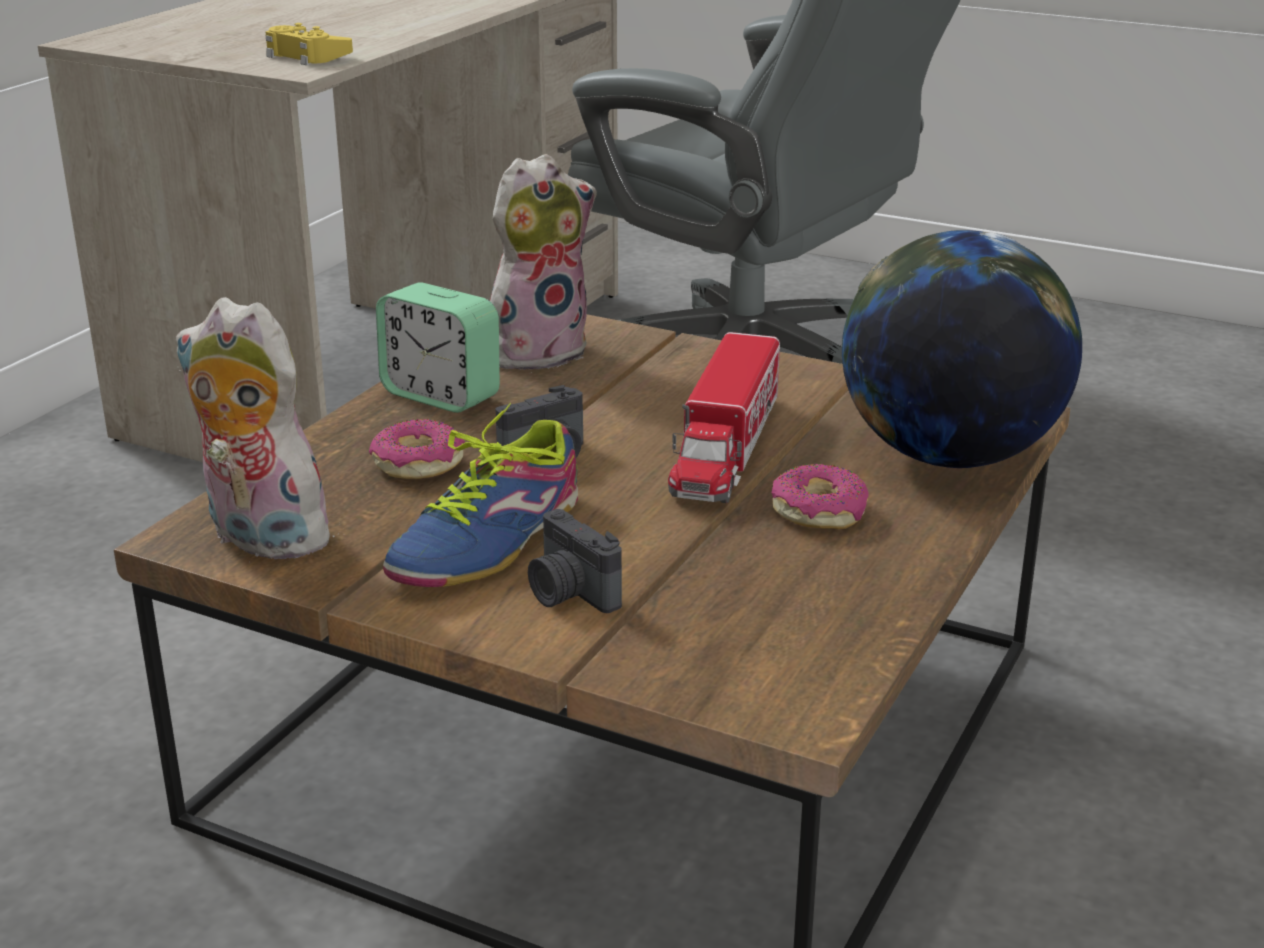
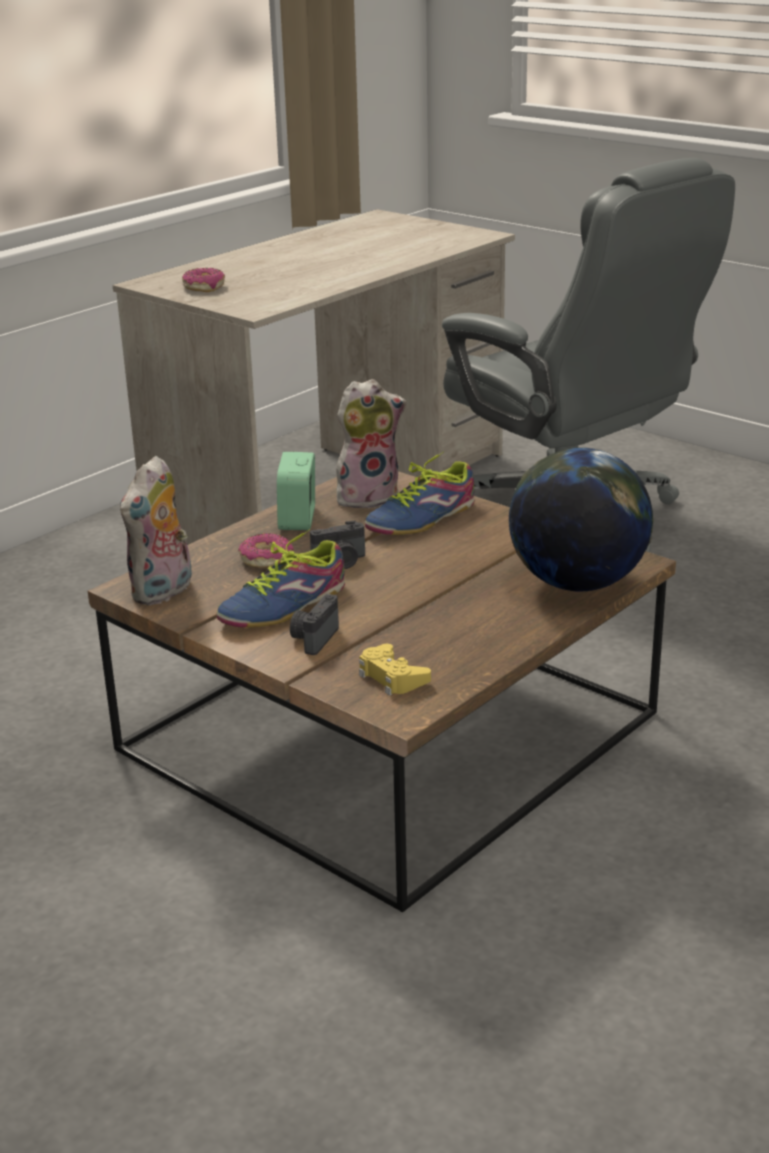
camera: 15 degrees right, 0 degrees up
(259, 538) = (163, 592): plush toy -> plush toy turned 105 degrees counterclockwise
(306, 56) = (263, 301): yellow game controller -> yellow game controller (392, 677)
(441, 395) = (298, 519): alarm clock -> alarm clock turned 45 degrees clockwise
(569, 594) = (313, 639): camera -> camera turned 45 degrees clockwise
(644, 377) = (422, 518): none -> shoe
(725, 448) = (446, 566): toy truck -> none
(819, 512) = (478, 608): donut -> donut (204, 287)

